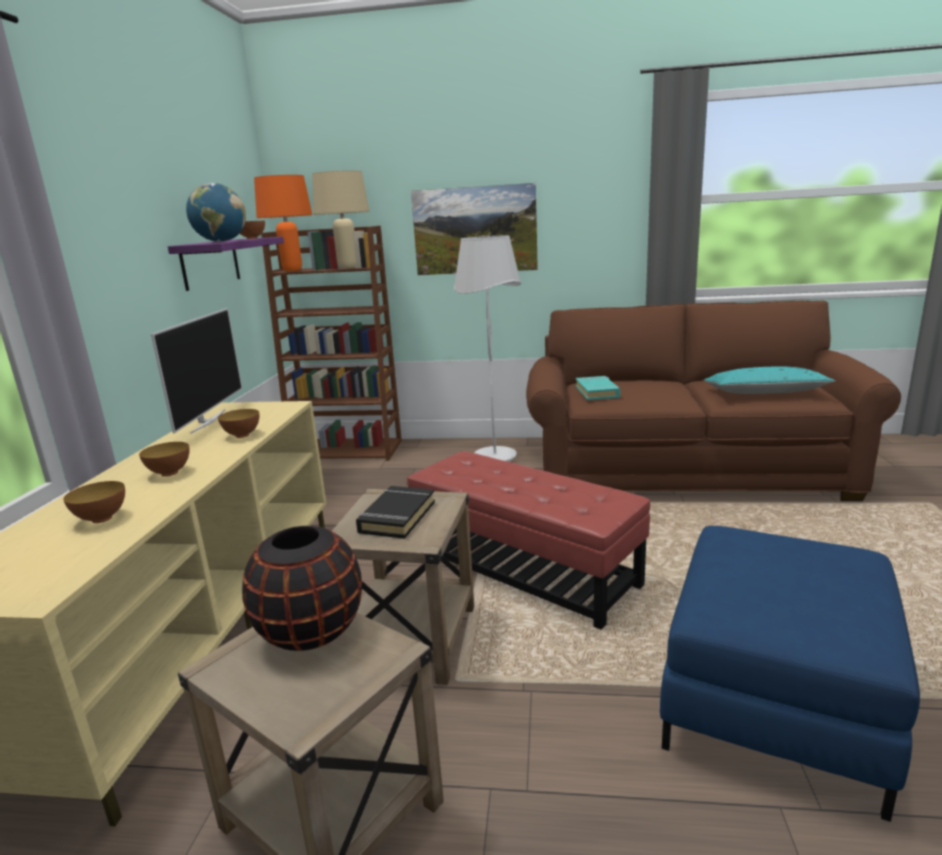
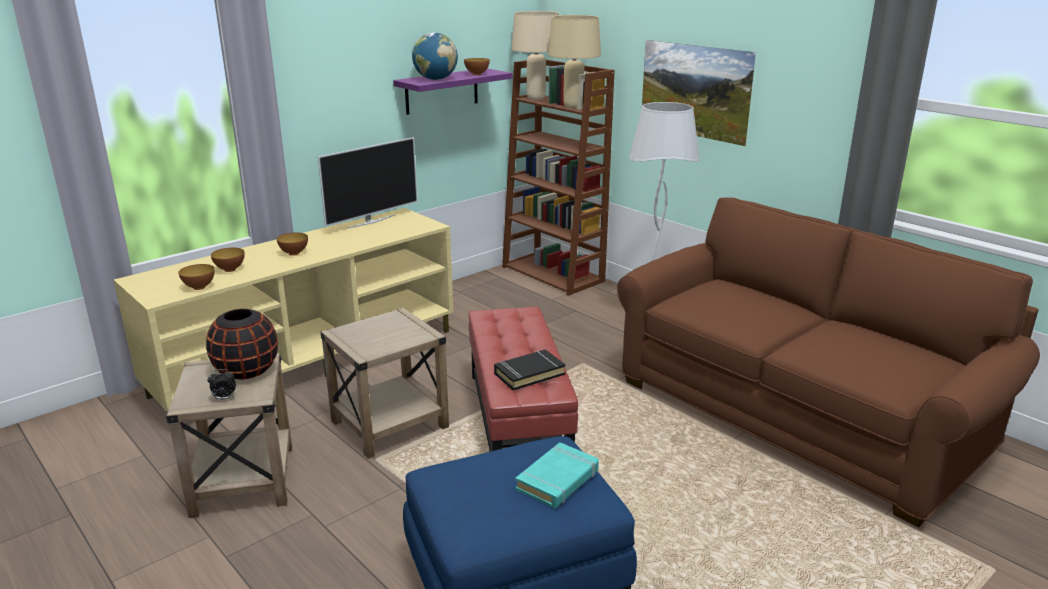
camera: 40 degrees right, 5 degrees up
(242, 435) = (366, 240): bowl -> bowl (199, 287)
(293, 270) = (536, 99): orange table lamp -> beige table lamp
(349, 679) = (224, 398): none -> alarm clock
(397, 517) = (381, 333): black book -> black book (529, 374)
(597, 392) = (702, 295): turquoise book -> turquoise book (558, 480)
(765, 393) = (852, 359): turquoise pillow -> none

